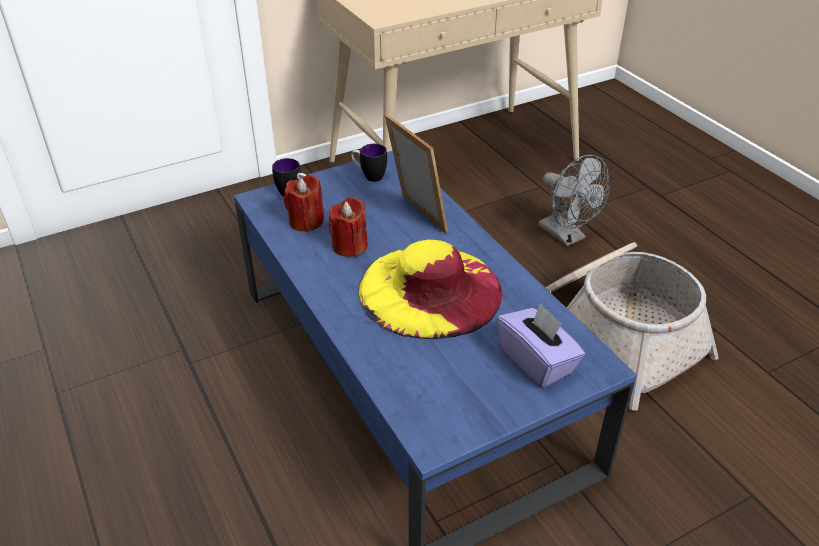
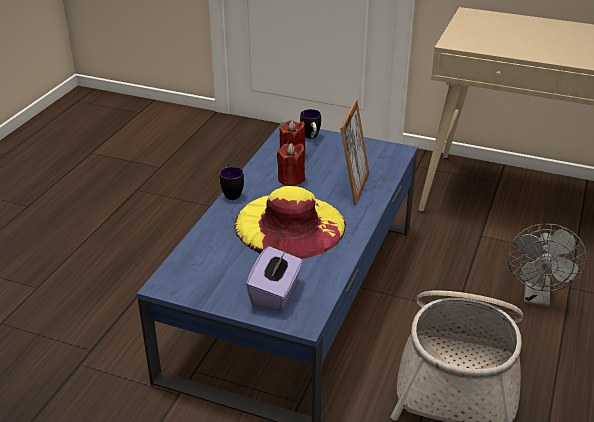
camera: 50 degrees right, 5 degrees down
(369, 176) = (369, 151): mug -> mug (231, 193)

